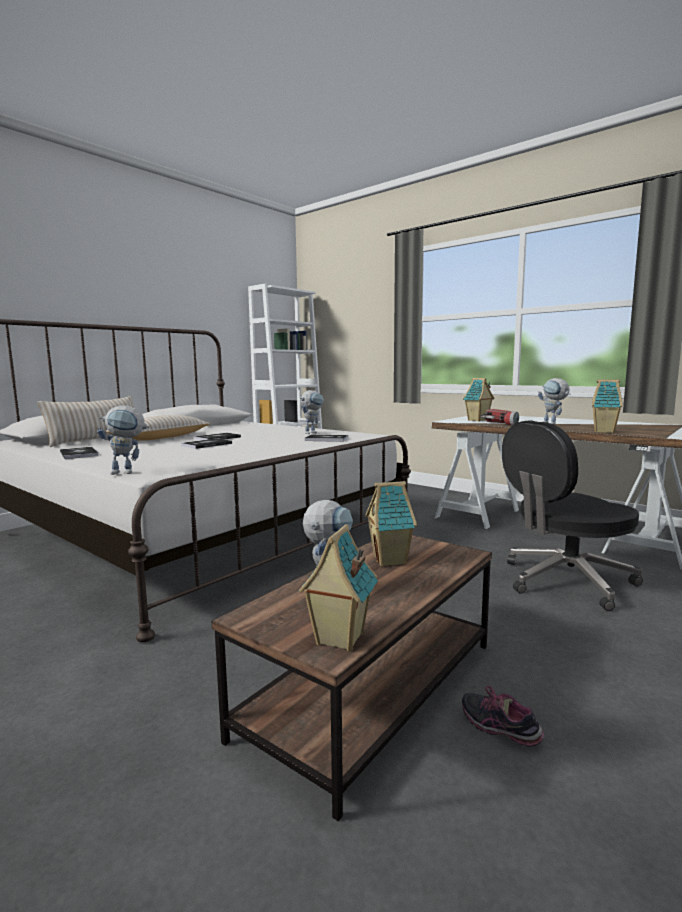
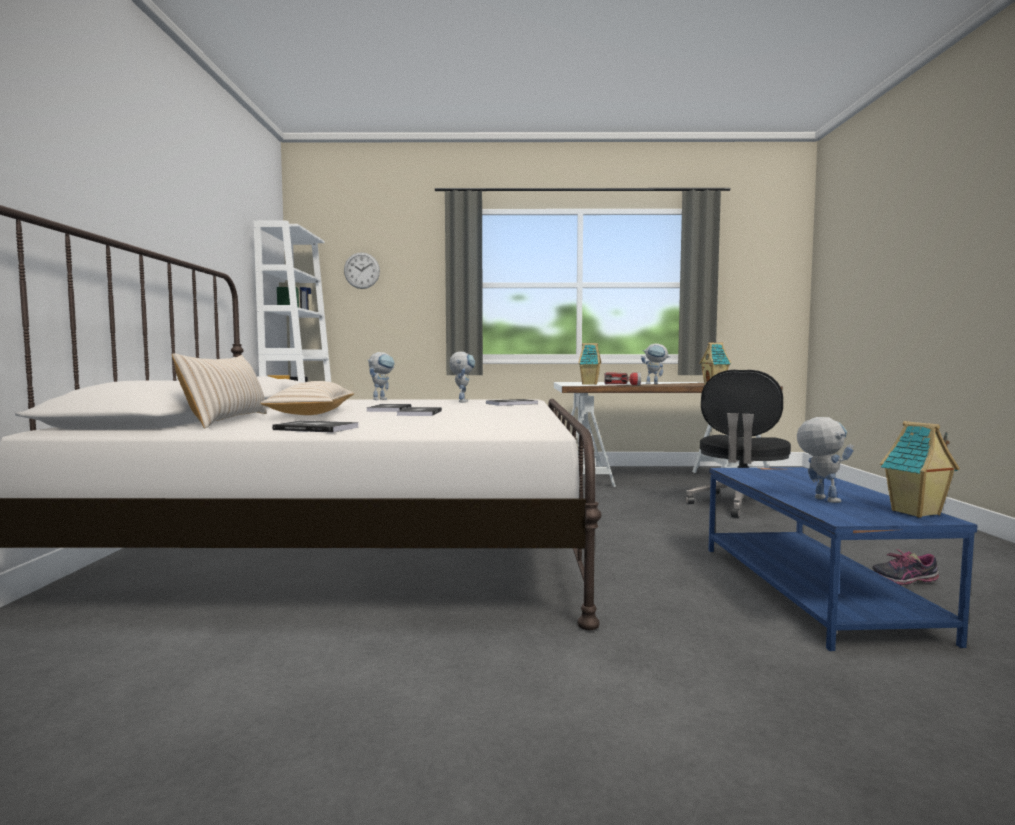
camera: 40 degrees left, 5 degrees down
(128, 472) = (507, 431): toy robot -> toy robot (382, 399)
(342, 313) = (361, 270): none -> wall clock
(372, 687) = (809, 589): brown coffee table -> blue coffee table
(391, 560) = (780, 480): toy house -> none

